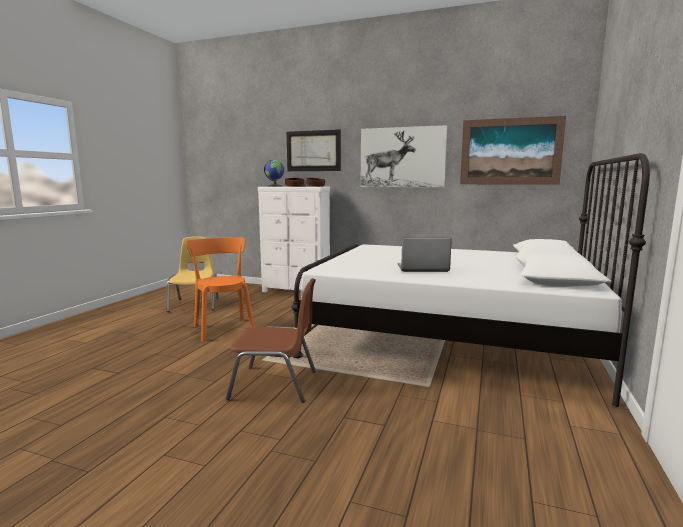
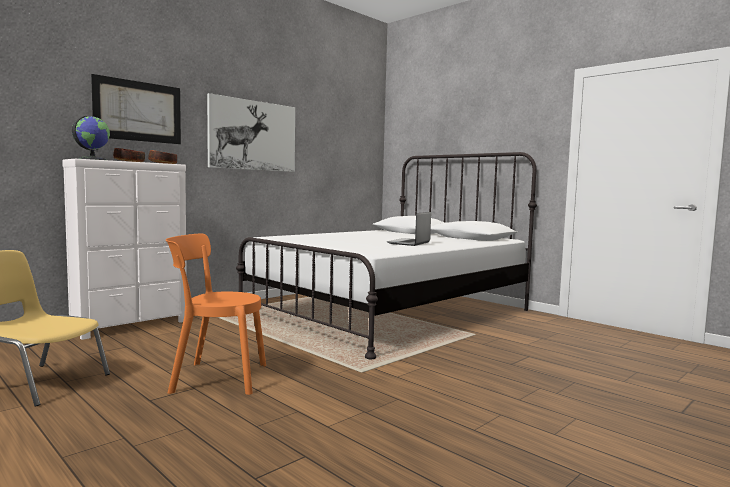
camera: 65 degrees left, 5 degrees down
(275, 384) = (431, 375): brown chair -> none
(510, 151) = (339, 141): picture -> none

